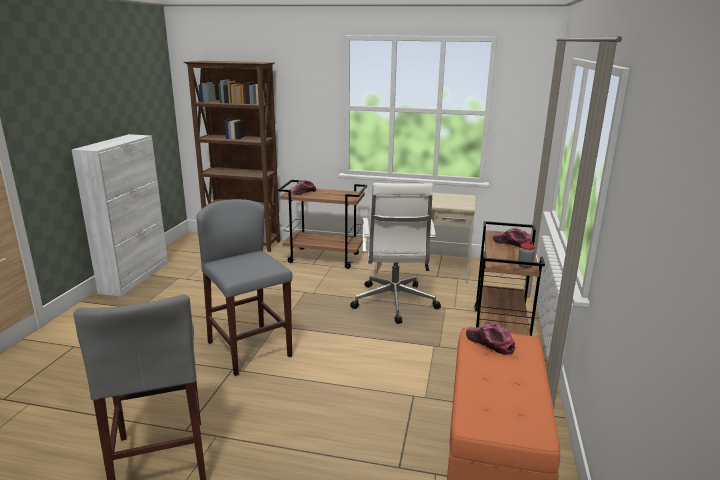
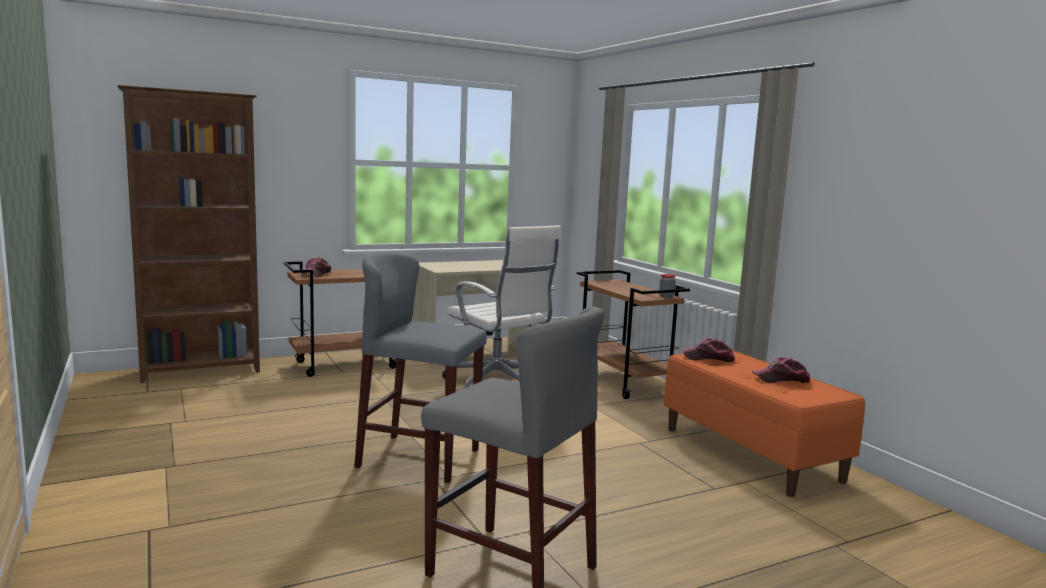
camera: 40 degrees left, 10 degrees down
(135, 277) = (89, 437): white cabinet -> none
(512, 243) = (623, 286): cap -> cap (781, 379)

